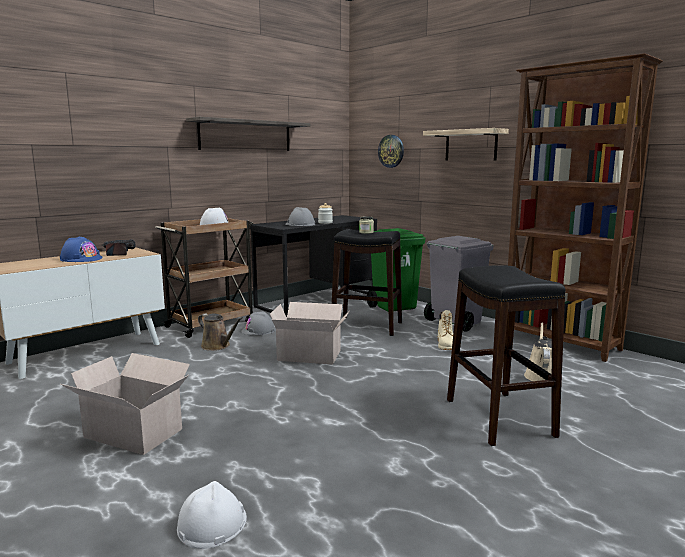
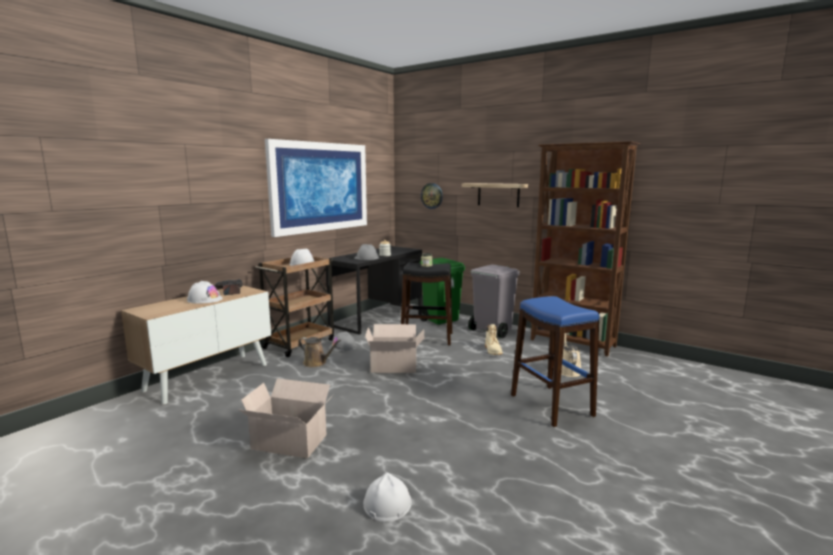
camera: 10 degrees left, 0 degrees up
(81, 259) = (205, 299): blue hard hat -> white hard hat
(246, 136) = (320, 187): shelf -> picture
(499, 417) = (551, 405): black stool -> blue stool

